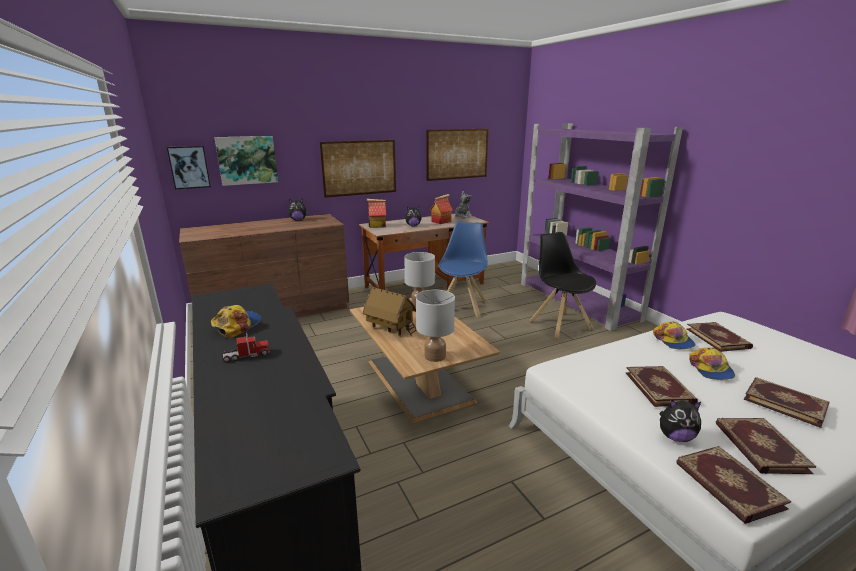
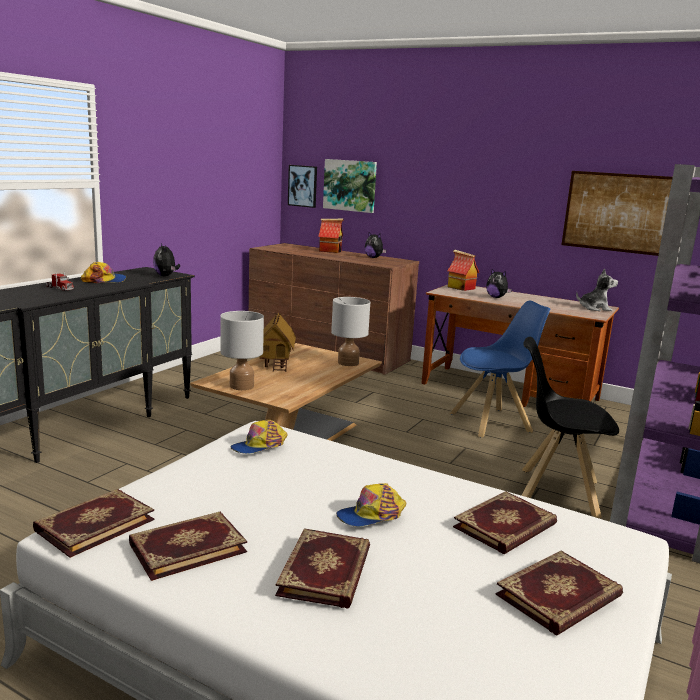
camera: 55 degrees right, 5 degrees down
(359, 168) = (467, 211): picture -> none
(441, 221) = (545, 304): toy house -> toy house (330, 251)
(559, 324) = (555, 491): black chair -> black chair turned 105 degrees counterclockwise
(660, 388) = (276, 484): book -> book (560, 597)
(673, 341) = (439, 490): cap -> cap (259, 446)
(675, 437) = (171, 497): plush toy -> plush toy (166, 276)

